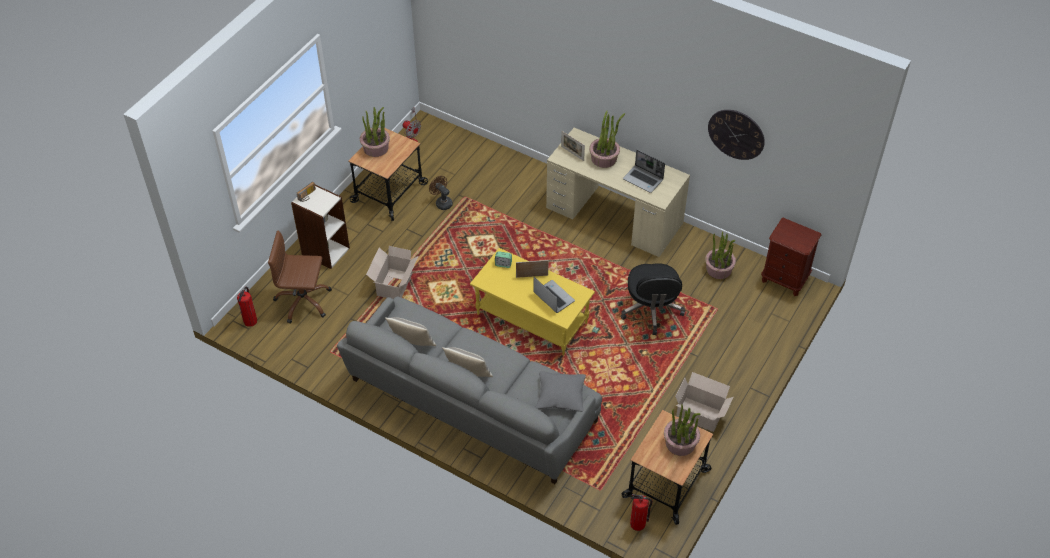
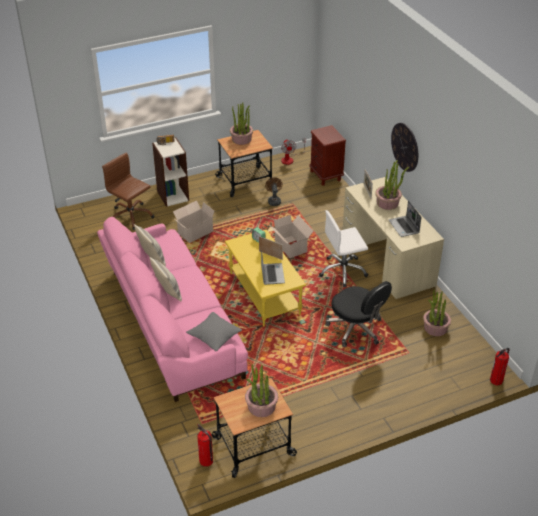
camera: 35 degrees right, 10 degrees down
(250, 321) = (90, 212): fire extinguisher -> fire extinguisher (496, 380)
(471, 402) = (172, 323): grey sofa -> pink sofa
(585, 252) = (343, 271): none -> white office chair
(651, 310) = (356, 329): black office chair -> black office chair turned 75 degrees counterclockwise
(700, 415) = (325, 415): cardboard box -> cardboard box (291, 247)
(736, 134) = (475, 205): wall clock -> wall clock (405, 147)
(784, 279) = (484, 359): brown nightstand -> brown nightstand (325, 176)

